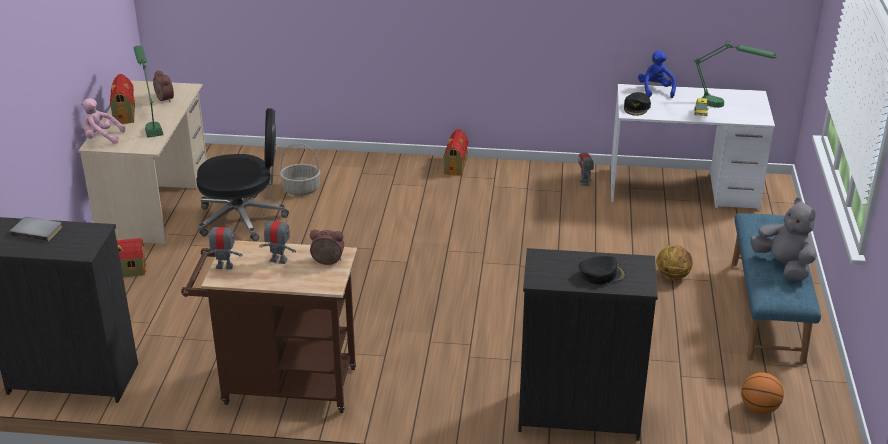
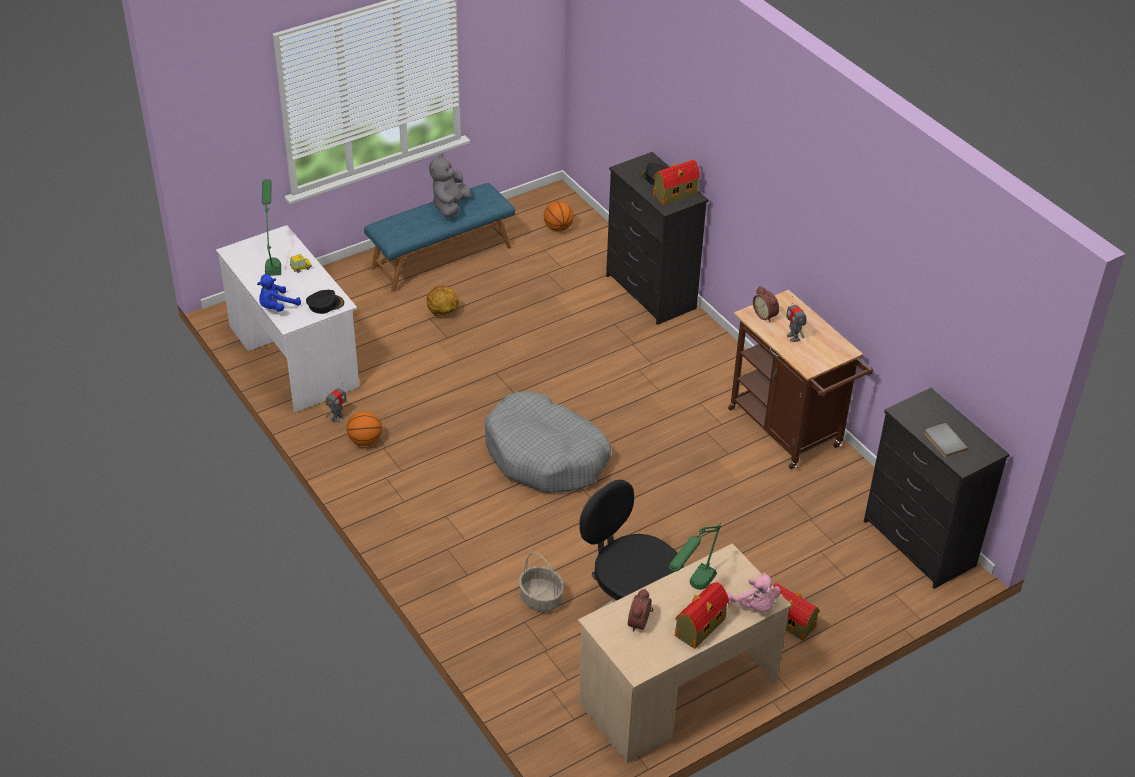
camera: 130 degrees left, 10 degrees up
(224, 266) = (832, 357): toy robot -> none
(428, 248) = (545, 455): none -> grey dog bed
(456, 165) = (386, 516): toy house -> toy house (674, 195)
(544, 184) = (365, 441): none -> basketball

